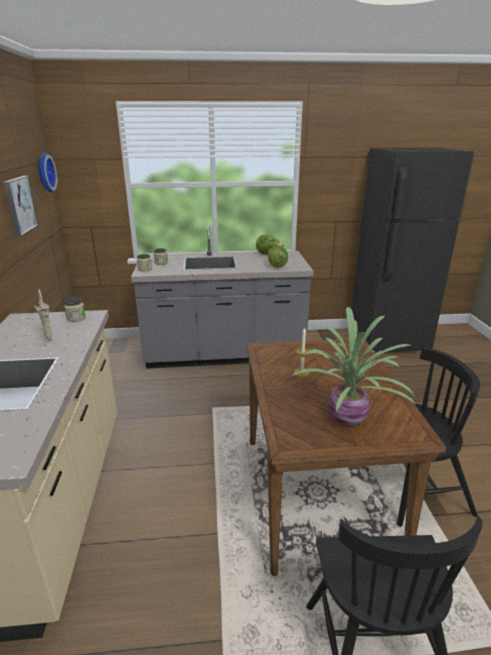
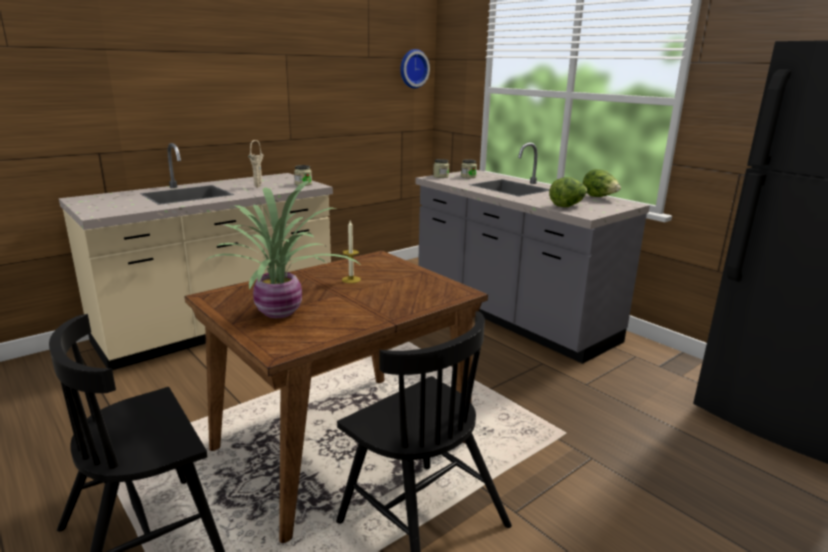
camera: 55 degrees right, 5 degrees down
(19, 205) = (349, 88): picture -> none

